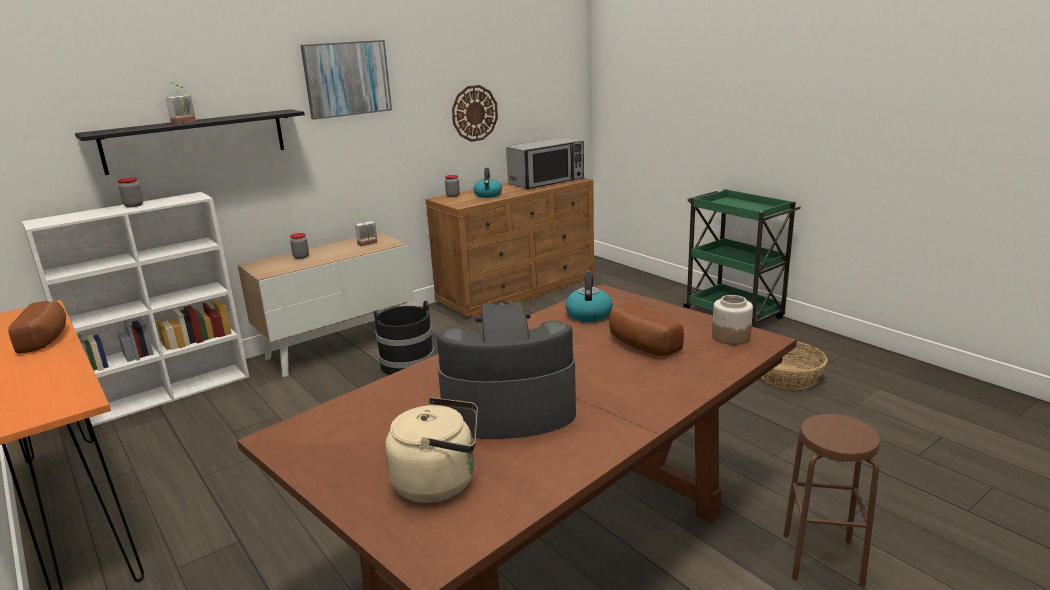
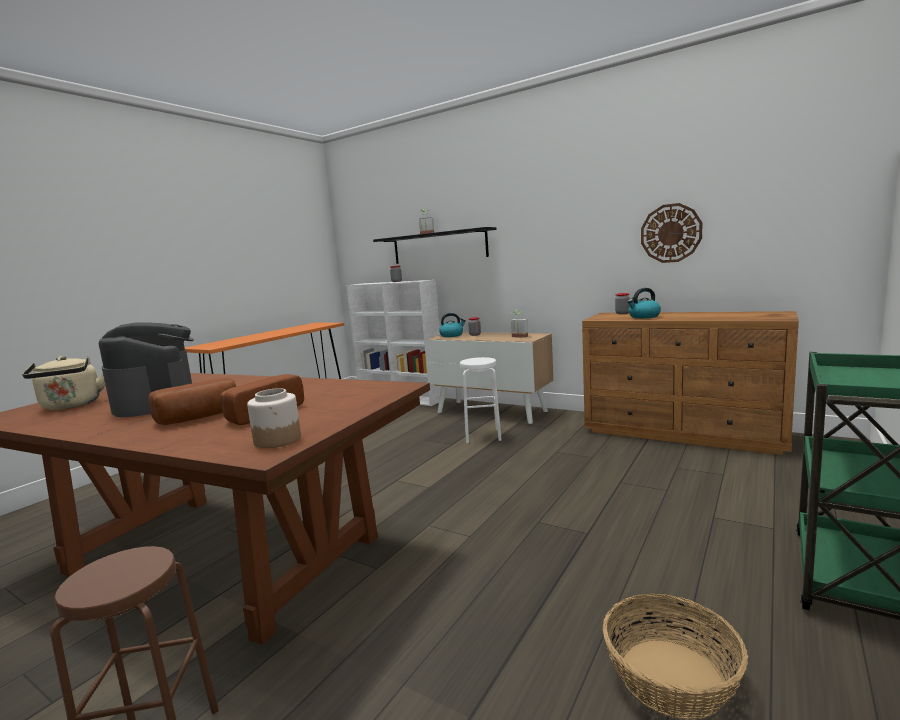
camera: 70 degrees right, 10 degrees down
(47, 338) = (291, 331): bread -> bread (200, 417)
(347, 79) = (539, 202): picture -> none
(407, 364) = (482, 435): black bucket -> white stool
(547, 182) = (739, 316): microwave -> none
(588, 314) = (342, 390): kettle -> kettle (452, 335)

